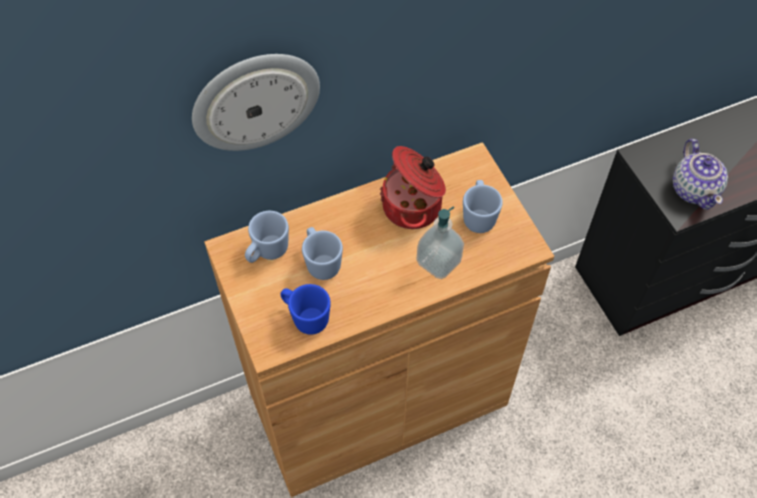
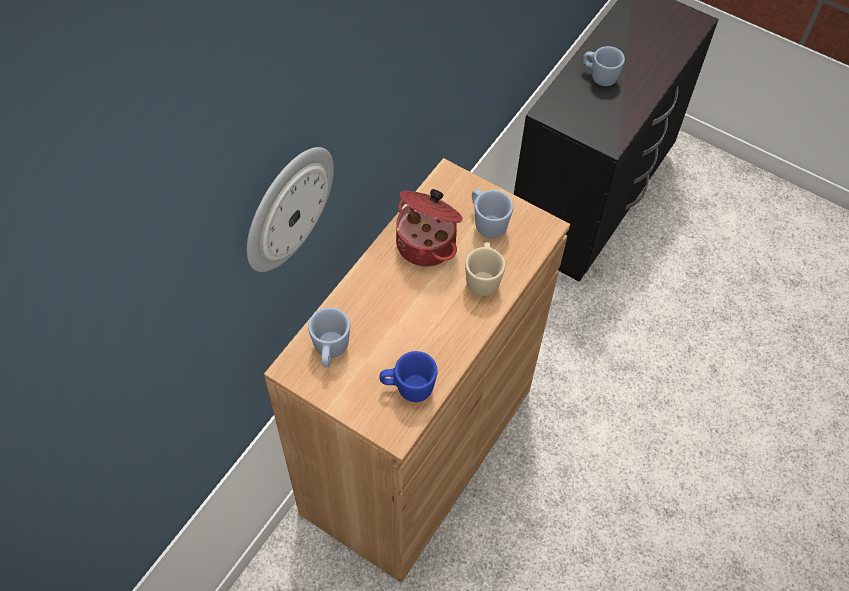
camera: 35 degrees left, 0 degrees up
(321, 262) = (384, 333): blue mug -> blue mug (599, 76)
(438, 262) = (483, 278): soap dispenser -> beige mug
(694, 189) = (608, 118): teapot -> none

